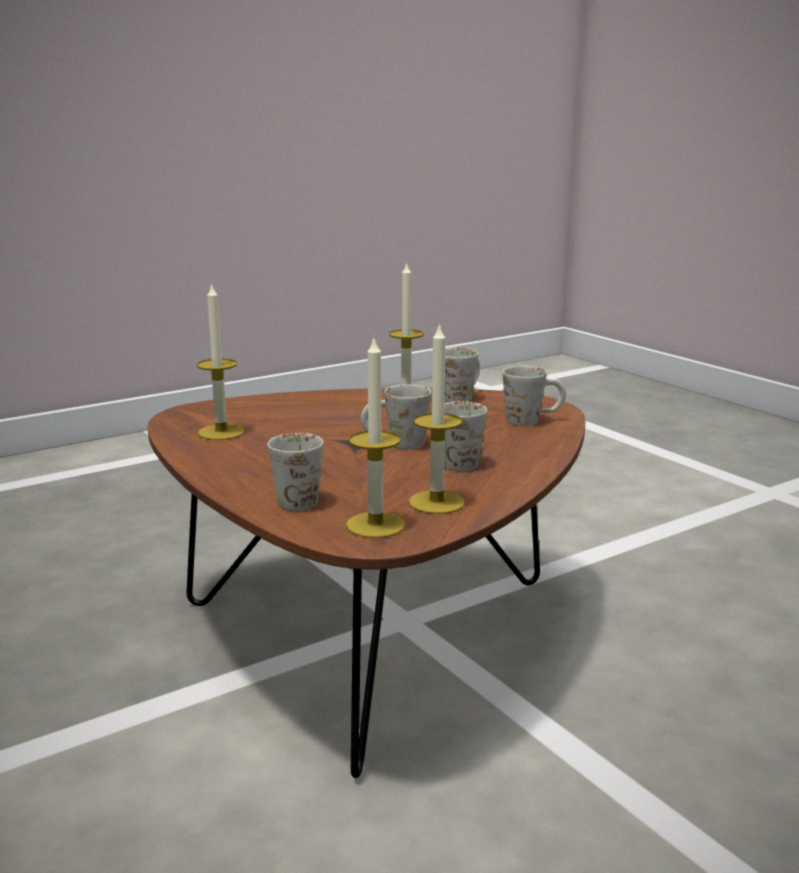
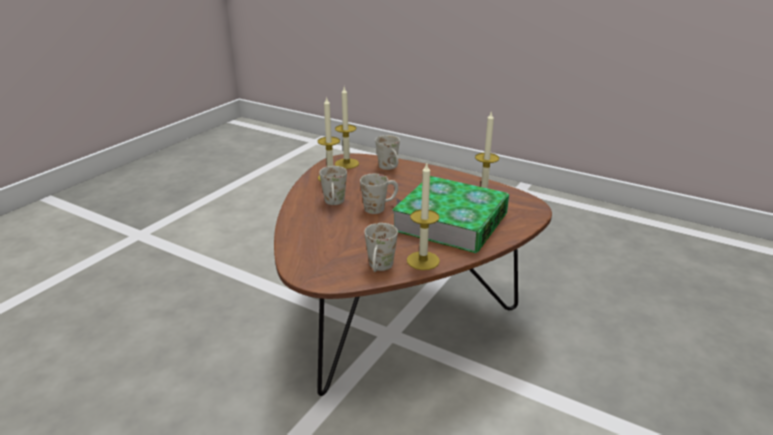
camera: 155 degrees right, 10 degrees up
(320, 416) = (451, 222): none -> book
(532, 420) = (312, 249): white mug -> none

